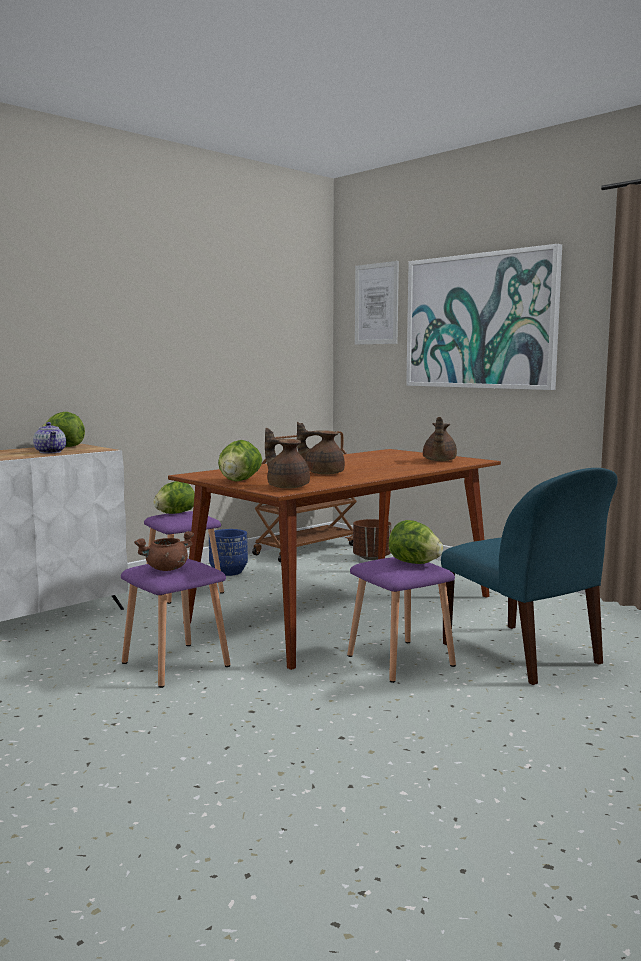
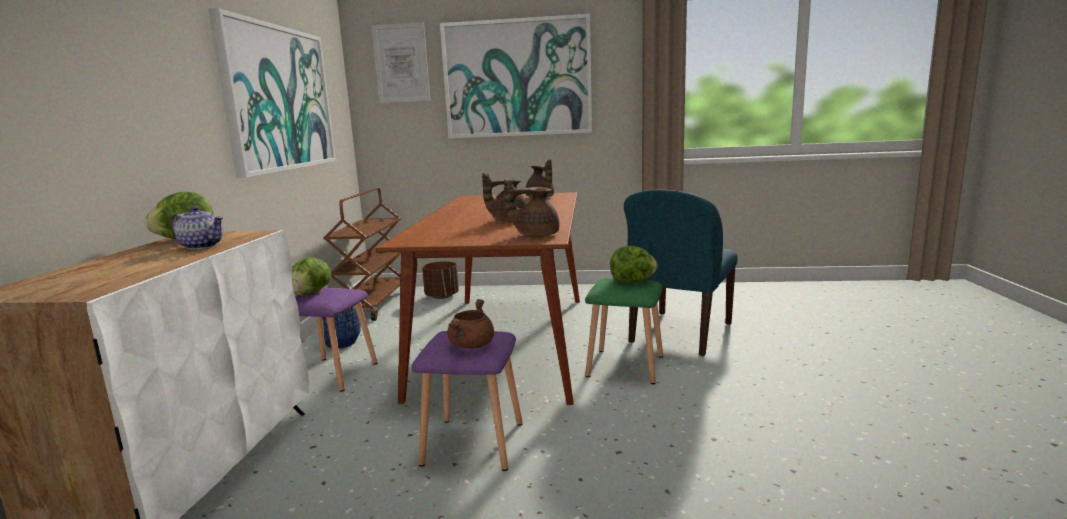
camera: 40 degrees left, 5 degrees up
(221, 340) = (279, 99): none -> picture
(239, 481) = (472, 238): lettuce -> none
(399, 661) = (626, 366): purple stool -> green stool
(523, 655) = (679, 334): blue chair -> blue chair turned 105 degrees clockwise

